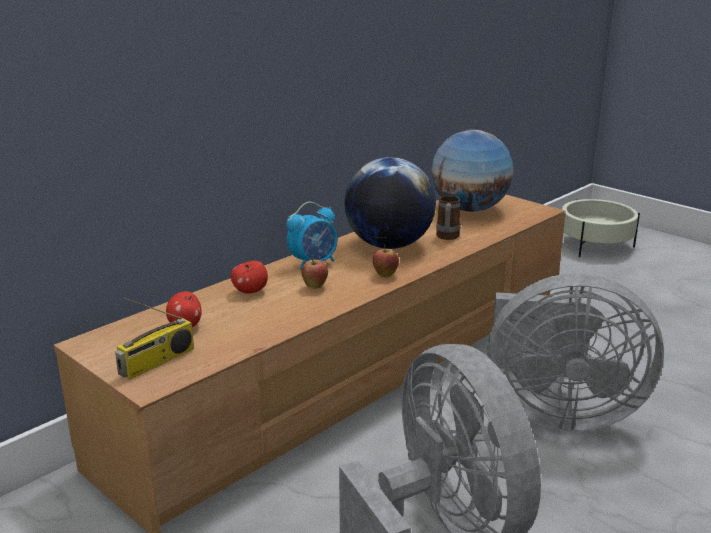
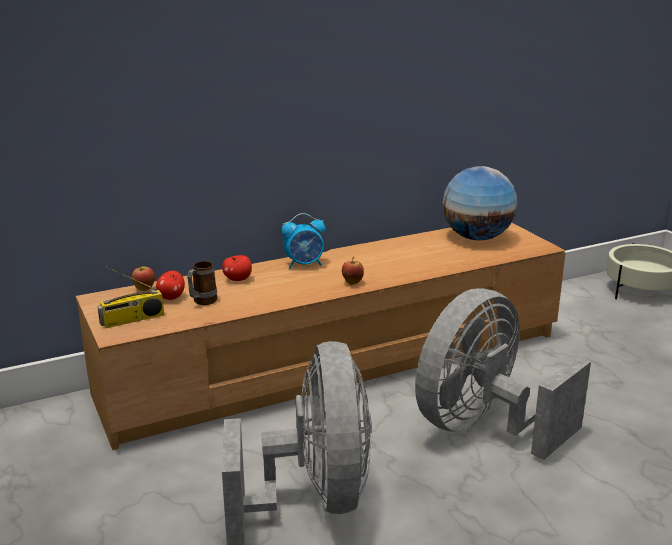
camera: 20 degrees right, 0 degrees up
(315, 287) = (289, 284): apple -> apple (144, 289)
(389, 245) = (378, 259): globe -> none
(447, 237) = (433, 259): mug -> mug (202, 302)
(556, 412) = (484, 427): grey fan -> grey fan turned 105 degrees clockwise

